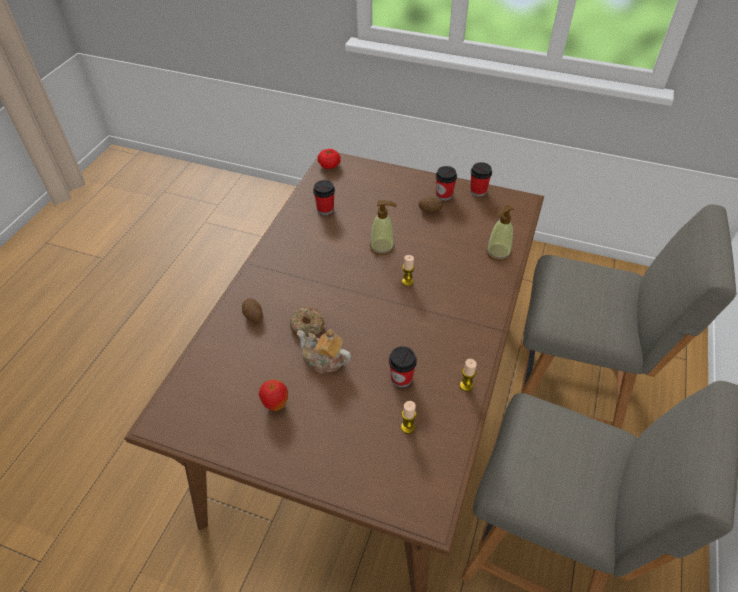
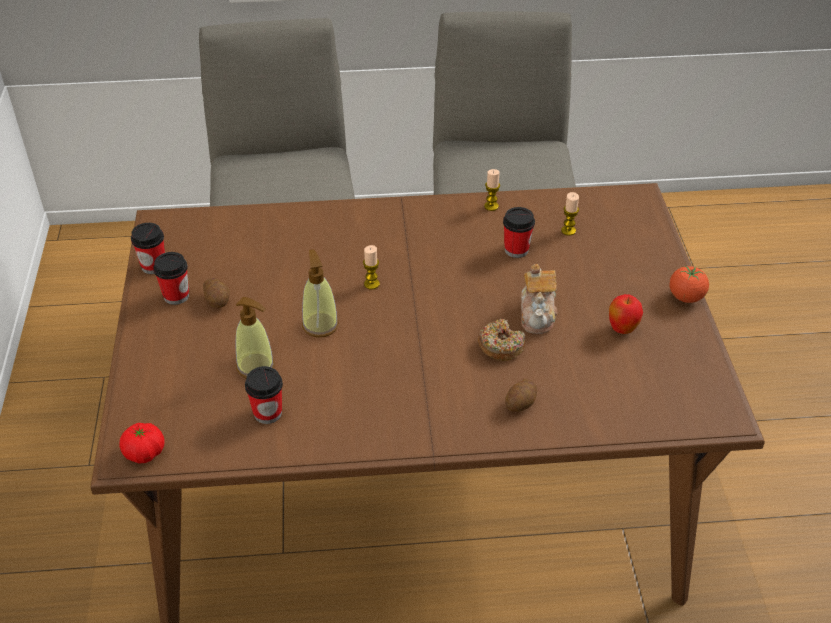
camera: 115 degrees left, 5 degrees down
(280, 471) = (686, 297): none -> tomato
(498, 252) = (276, 224): soap dispenser -> soap dispenser (256, 366)

